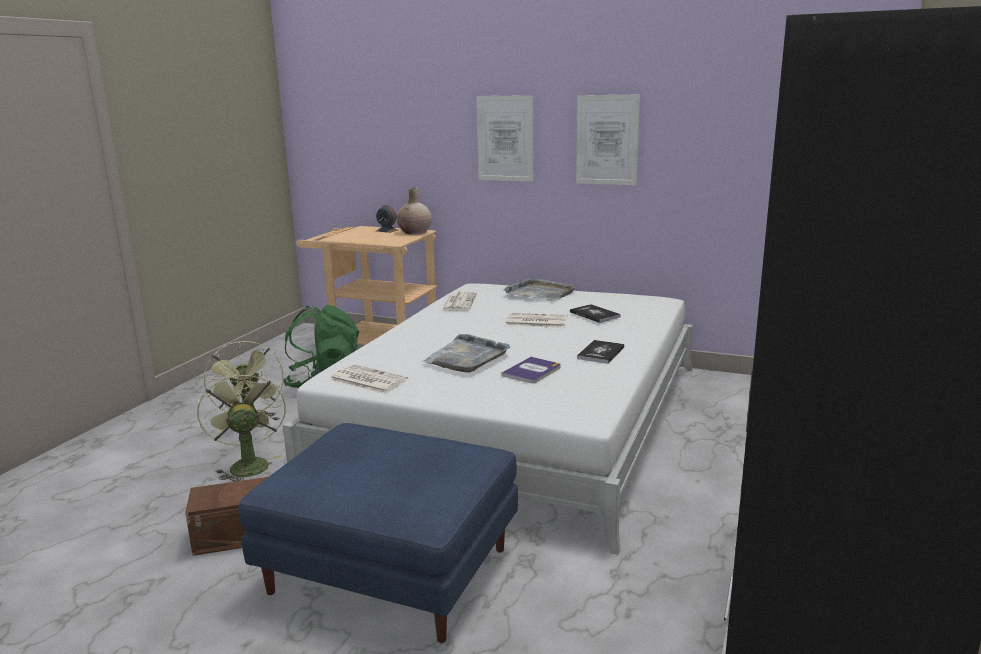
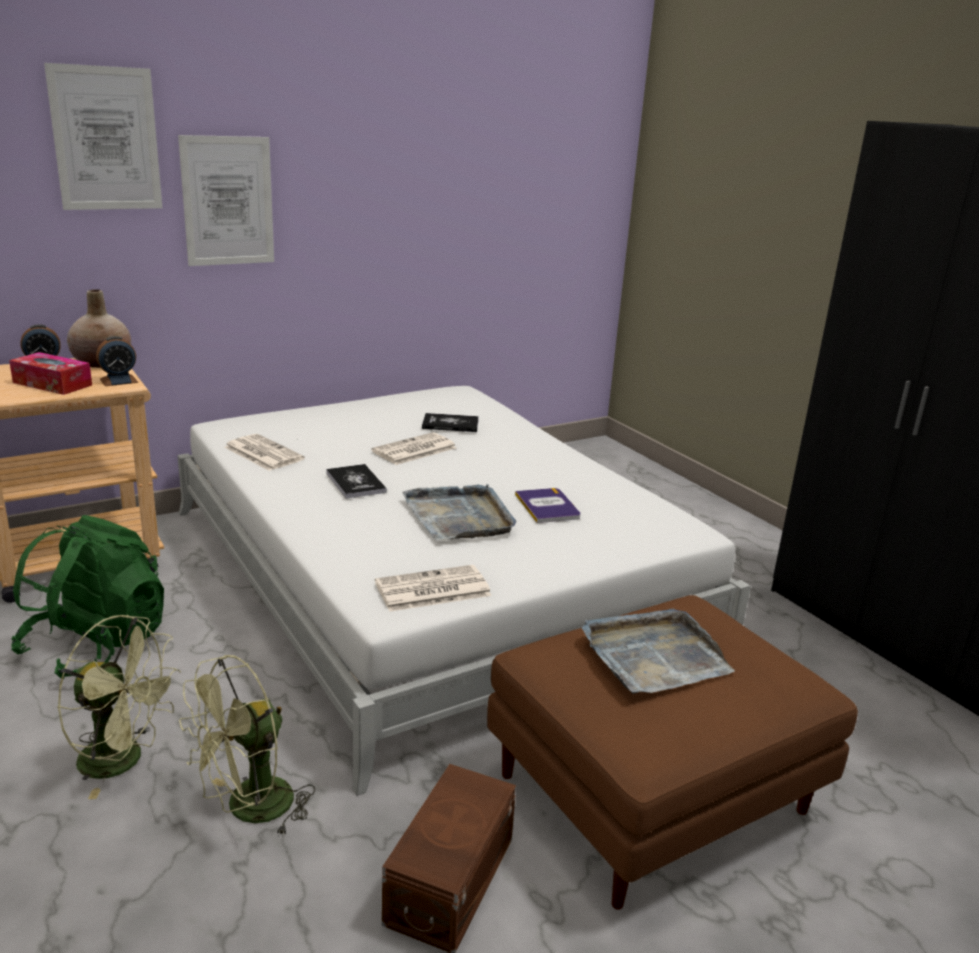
camera: 55 degrees left, 5 degrees up
(247, 464) = (248, 810): green fan -> green fan turned 60 degrees counterclockwise
(370, 237) = (52, 384): none -> tissue box
(393, 570) = (654, 791): blue ottoman -> brown ottoman
(398, 240) = (119, 381): none -> alarm clock
(540, 293) = (328, 414): grey tray -> grey tray (653, 656)
(601, 353) = (547, 464): book -> book (355, 482)
(607, 140) = (370, 200): picture -> picture (106, 139)

